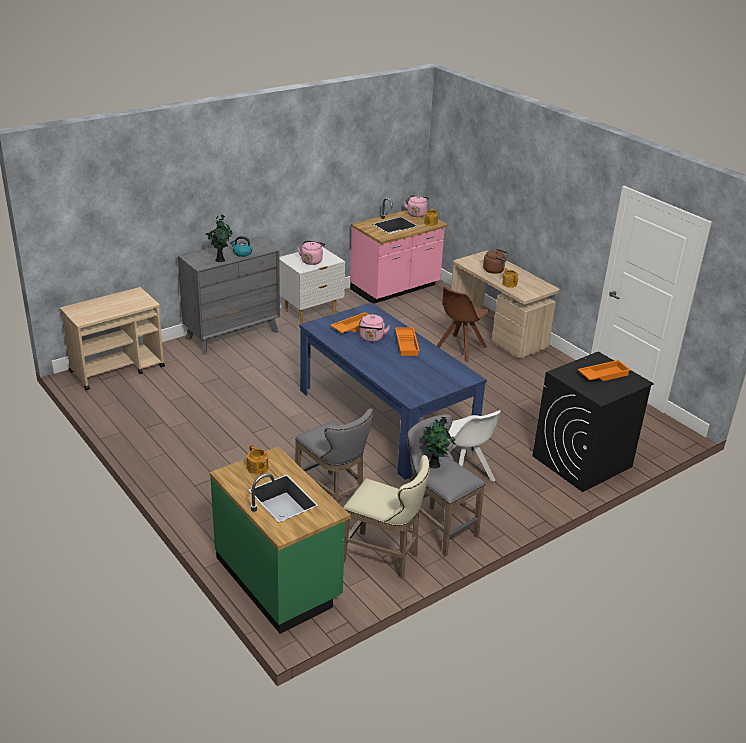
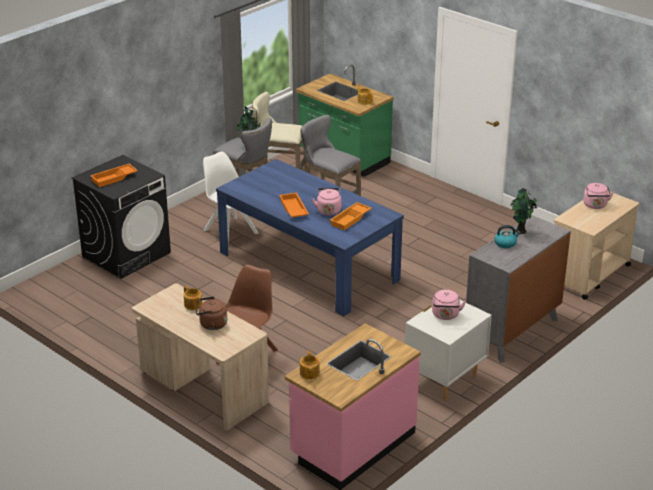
camera: 170 degrees right, 0 degrees up
(416, 214) = (335, 391): pink kettle -> pink kettle (595, 205)

